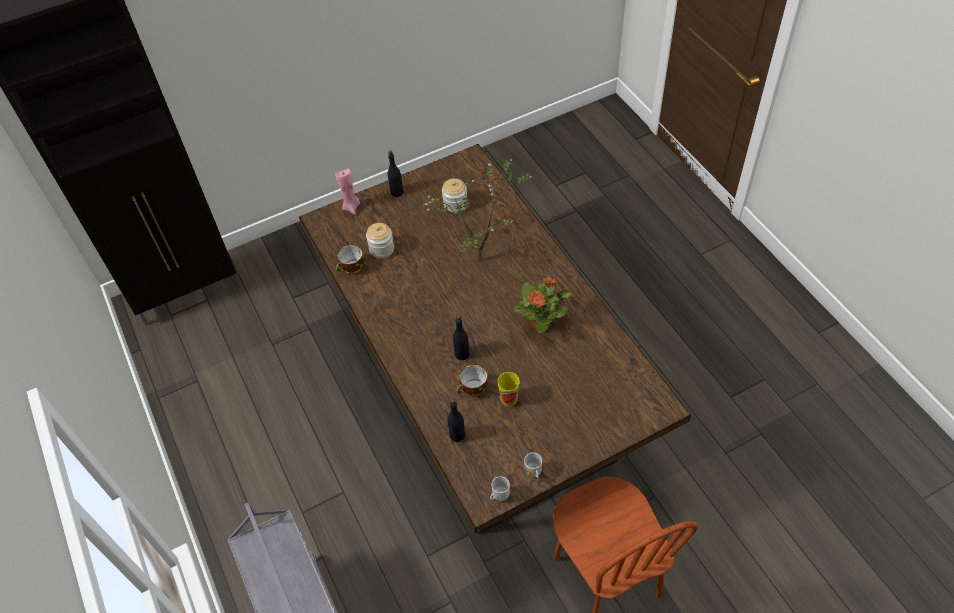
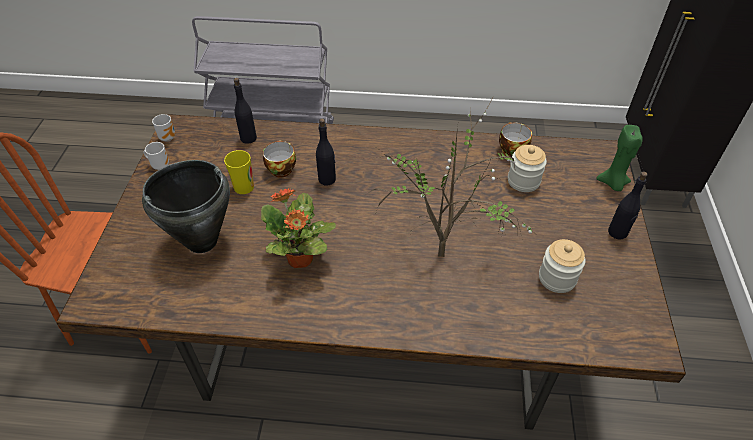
camera: 120 degrees right, 5 degrees down
(351, 207) = (613, 183): pink candle -> green candle
(573, 386) = (201, 241): none -> black cooking pot

